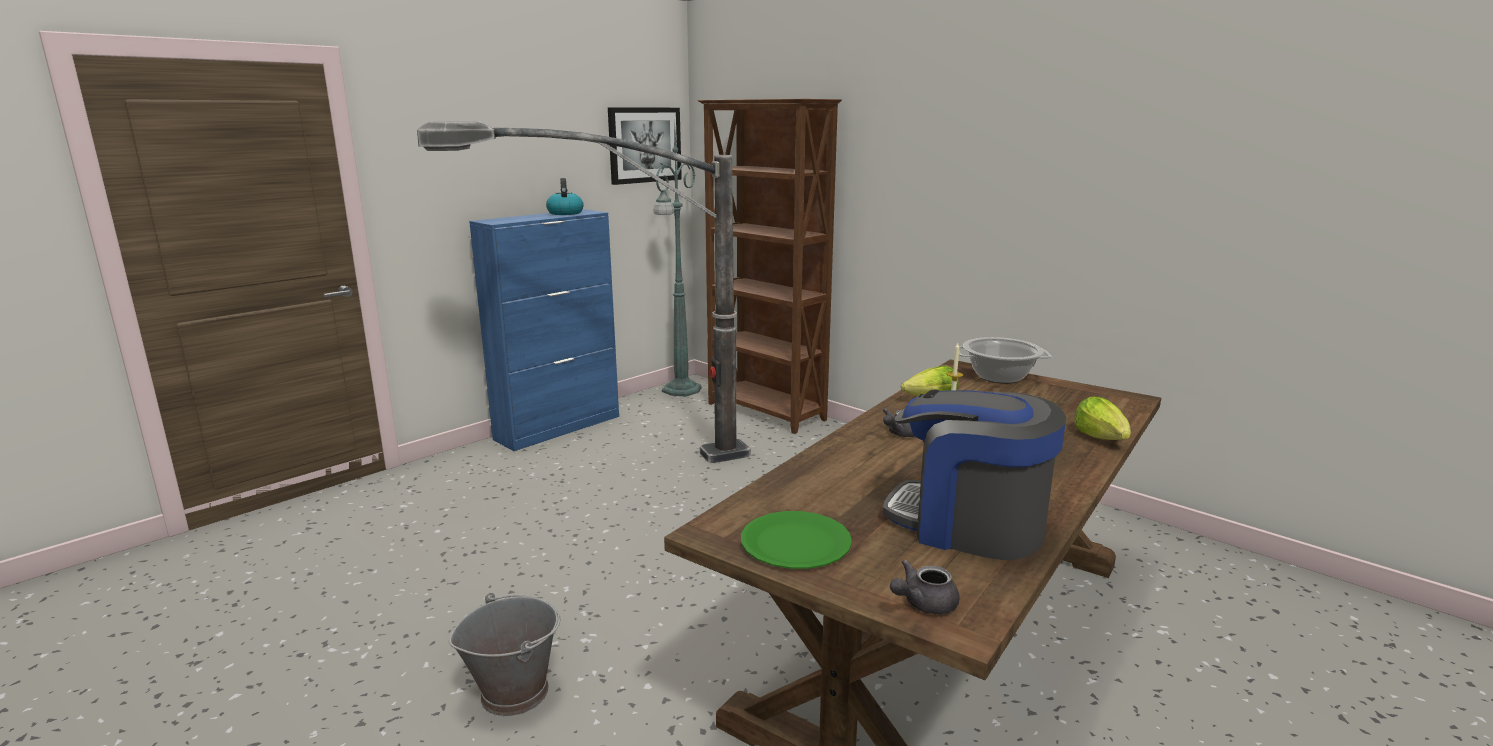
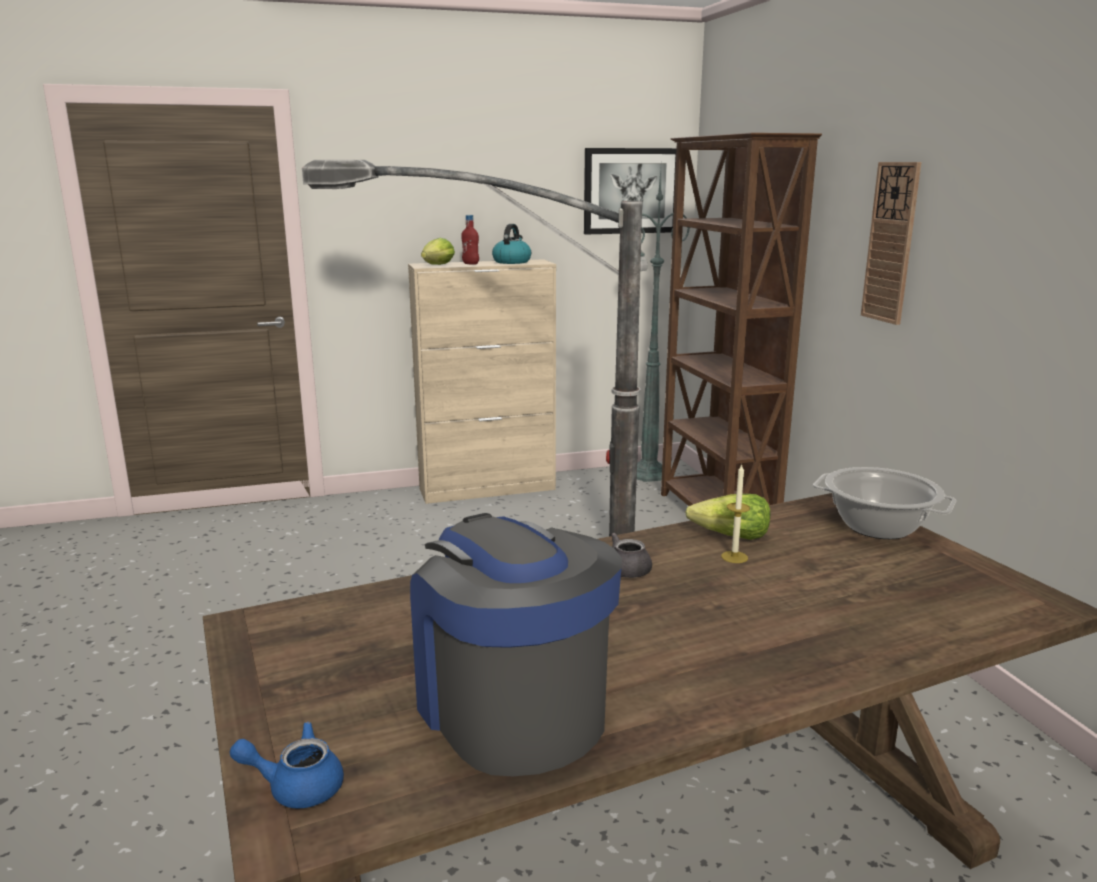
camera: 30 degrees right, 0 degrees up
(515, 692) = (185, 736): grey bucket -> none
(532, 217) = (470, 264): none -> red bottle
(559, 427) = (488, 489): blue cabinet -> beige cabinet
(795, 543) = (297, 664): green plate -> none
(914, 180) = (891, 243): none -> wall clock
(923, 604) = (296, 786): grey teapot -> blue teapot
(1102, 438) = (897, 648): lettuce -> lettuce (437, 265)

